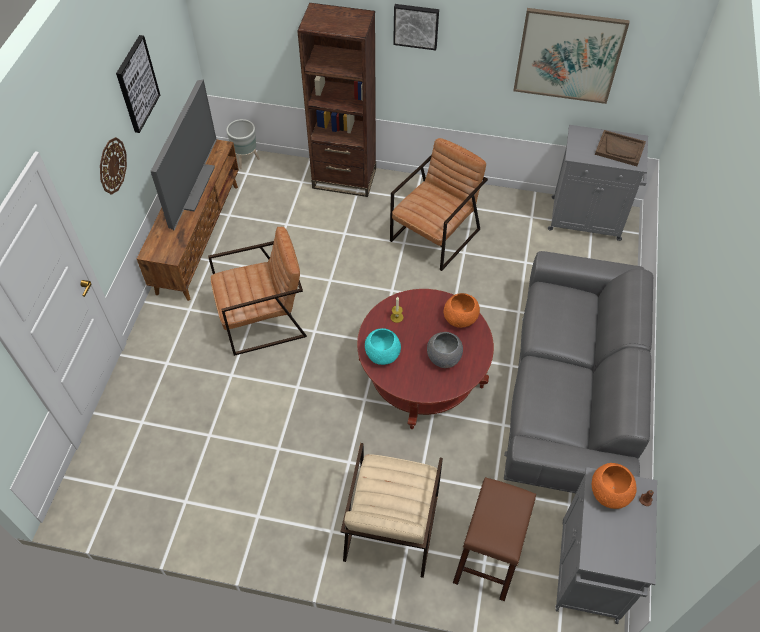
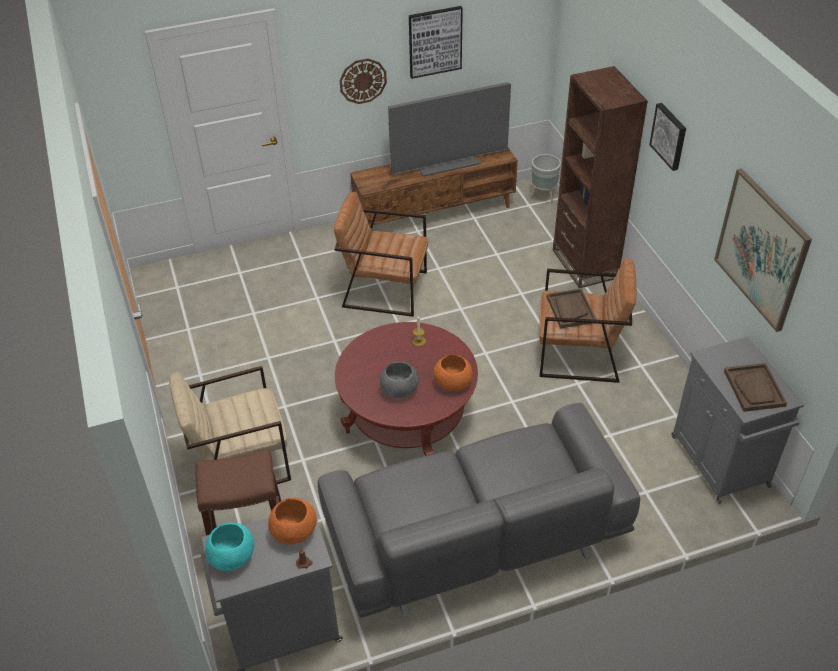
camera: 60 degrees right, 10 degrees down
(263, 319) = (385, 289): brown armchair -> brown armchair turned 150 degrees clockwise
(382, 354) = (371, 349): turquoise bowl -> turquoise bowl (232, 557)
(430, 206) = (570, 309): none -> brown tray

